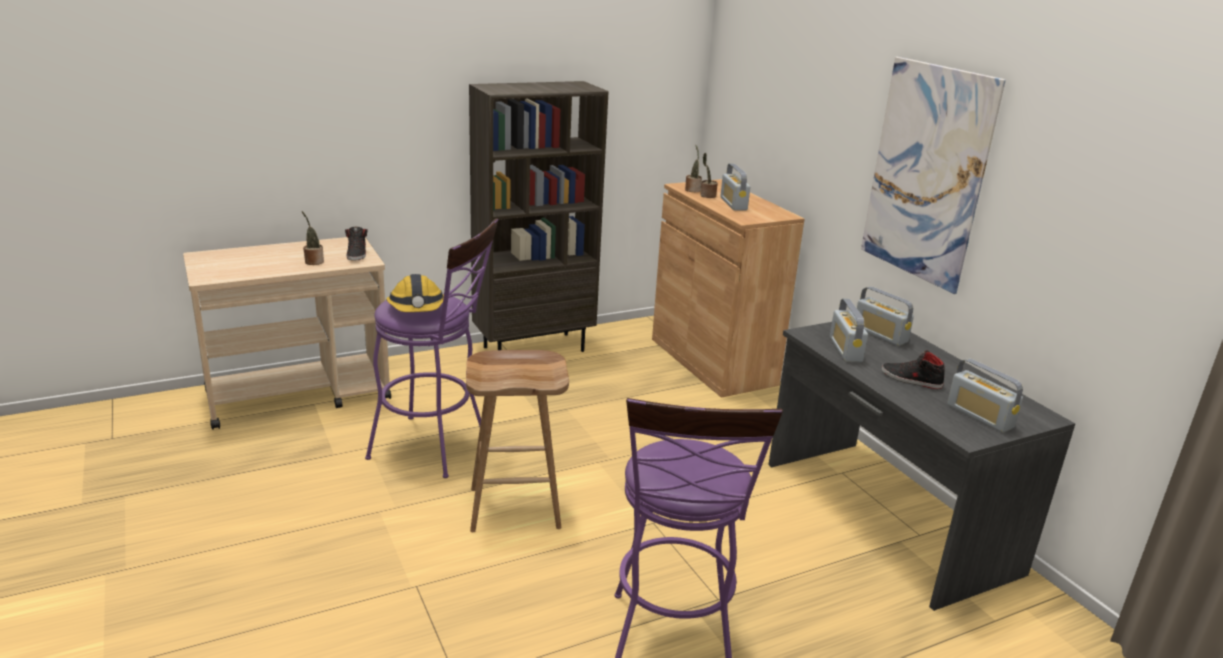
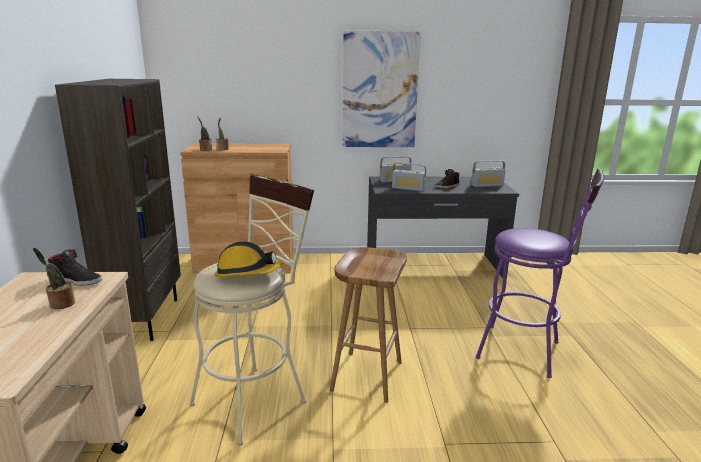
camera: 65 degrees left, 5 degrees down
(437, 448) = (256, 398): purple stool -> beige stool
(733, 204) = (247, 148): radio -> none

